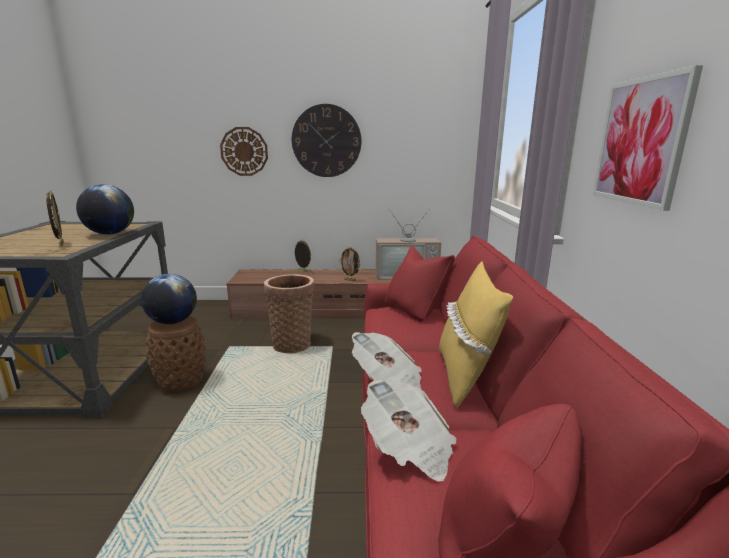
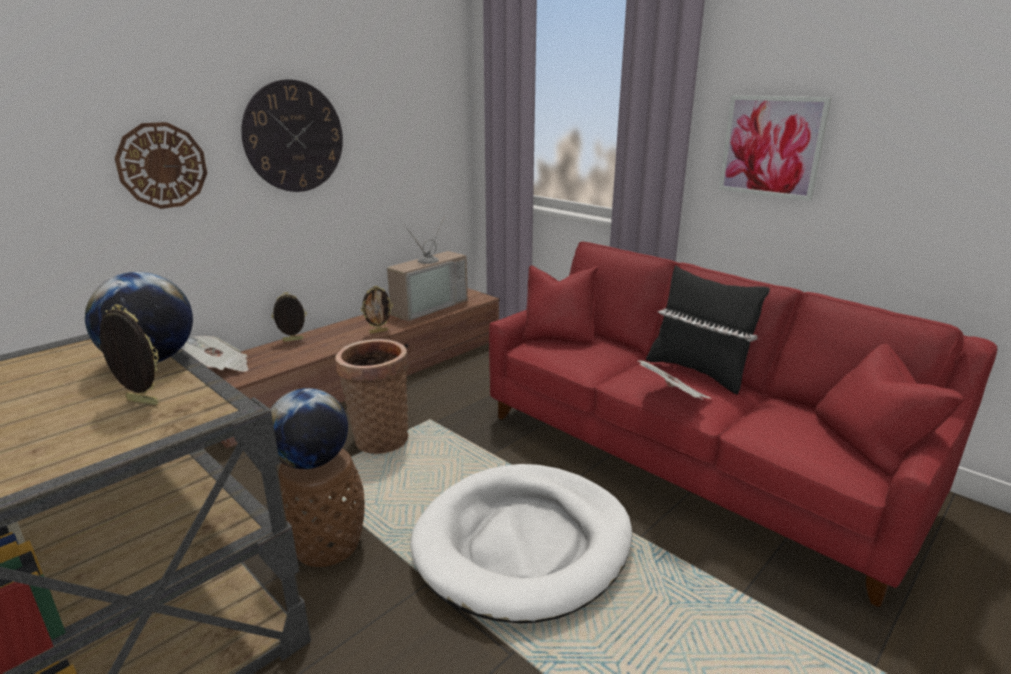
camera: 45 degrees left, 5 degrees up
(248, 442) = (523, 544): none -> white dog bed
(409, 448) = (770, 430): newspaper -> newspaper (220, 368)
(465, 375) = (698, 371): yellow pillow -> black pillow

